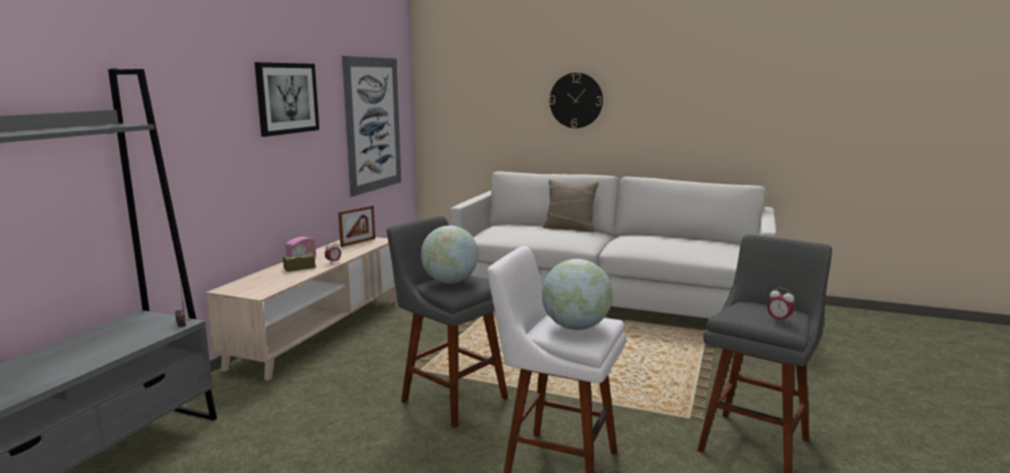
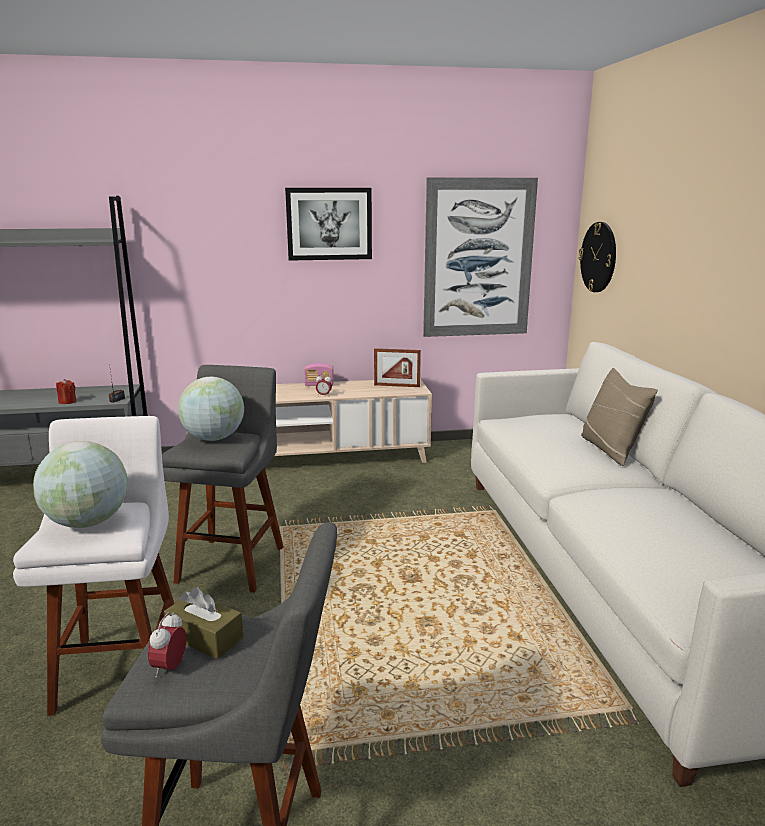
camera: 60 degrees right, 5 degrees up
(125, 346) = (67, 402): none -> red candle
(299, 268) = (295, 391): brown tissue box -> brown tissue box (205, 637)
(576, 100) = (714, 248): wall clock -> wall clock (598, 257)

